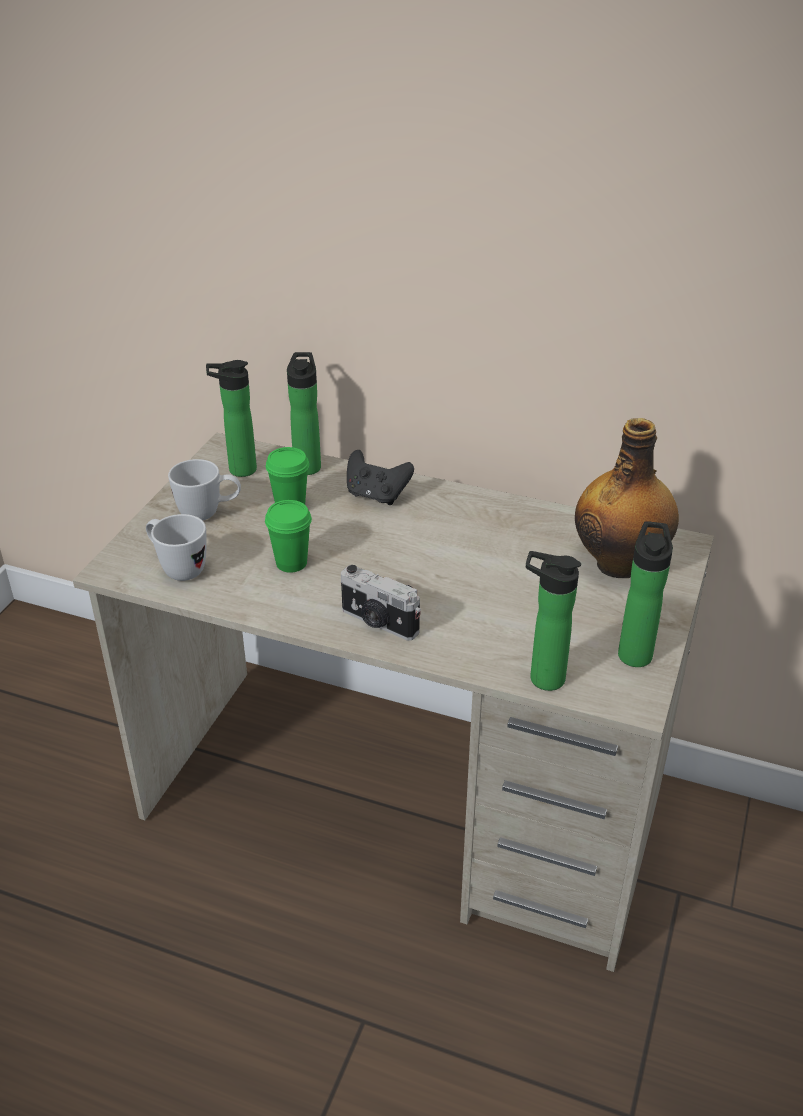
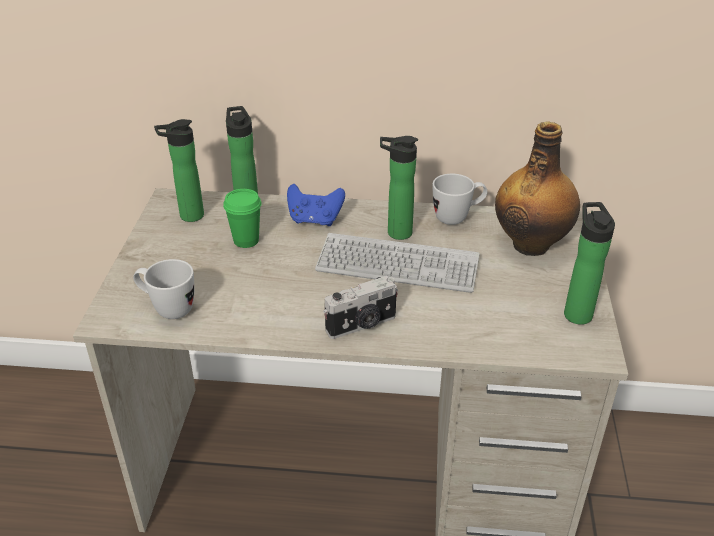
camera: 15 degrees left, 0 degrees up
(209, 514) = (177, 257): white mug -> white mug (457, 217)
(291, 563) = (266, 287): green cup -> none
(376, 495) = (315, 220): black game controller -> blue game controller
(378, 623) = (362, 325): camera -> camera turned 45 degrees counterclockwise
(448, 562) = (397, 265): none -> keyboard
(541, 678) = (515, 347): bottle -> bottle (395, 233)

